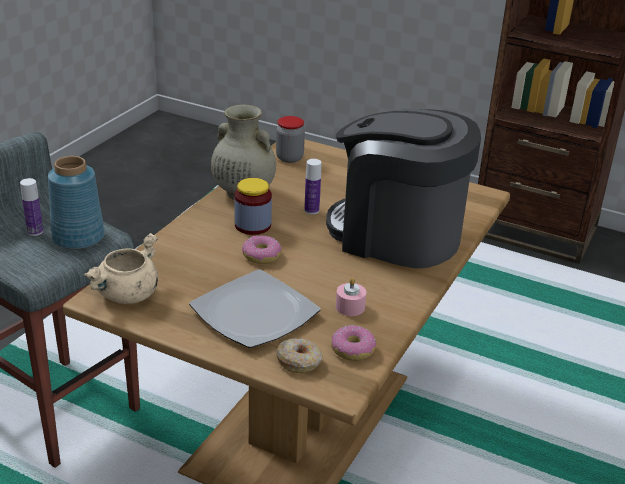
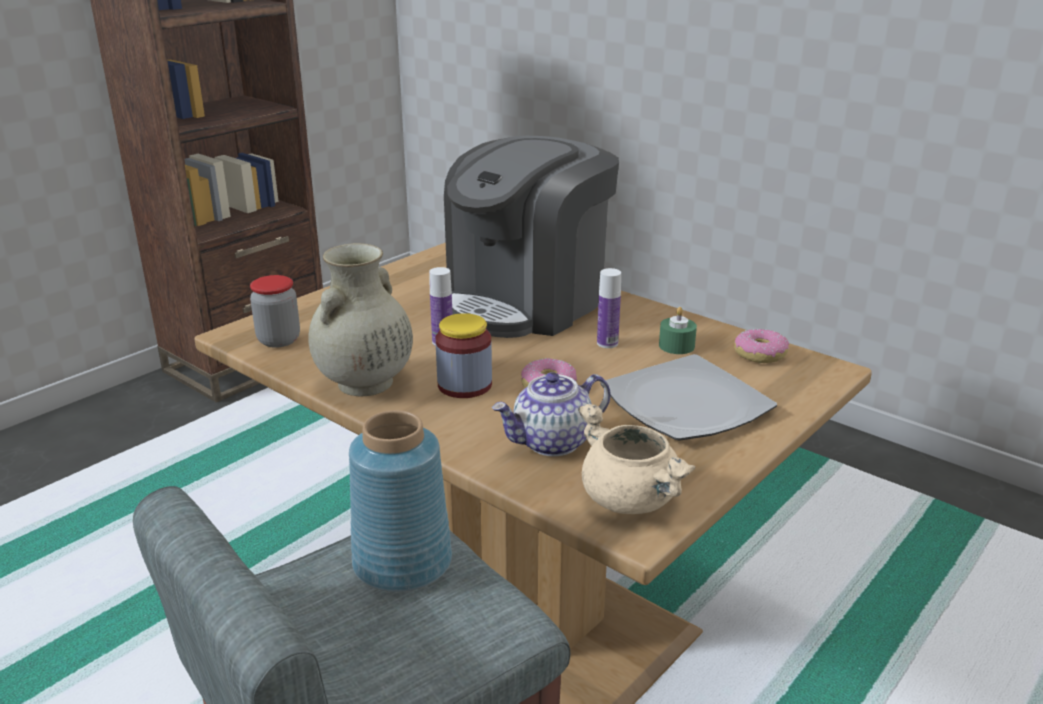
camera: 75 degrees left, 5 degrees down
(35, 231) = (354, 619): bottle -> bottle (607, 343)
(188, 263) = (552, 443): none -> teapot
(299, 361) = (786, 386): donut -> none
(350, 307) = (676, 346): pink candle -> green candle

